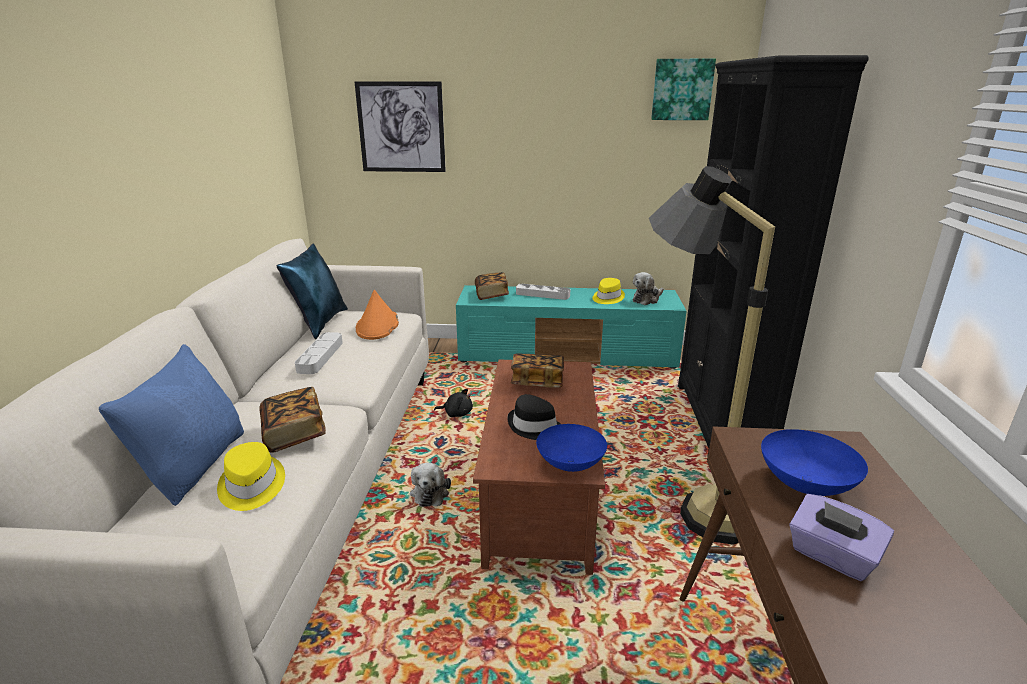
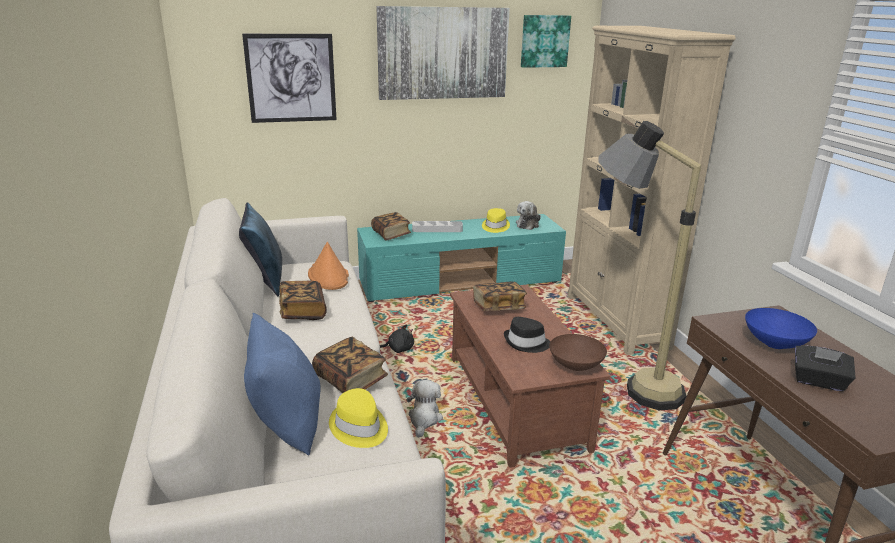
camera: 20 degrees left, 0 degrees up
(320, 356) = (302, 311): grey tray -> book
(430, 492) = (424, 419): plush toy -> plush toy turned 150 degrees counterclockwise
(560, 103) = (443, 53): none -> picture
(570, 465) = (576, 366): blue bowl -> brown bowl
(721, 423) = (616, 322): black bookcase -> beige bookcase
(832, 556) = (818, 381): purple tissue box -> black tissue box

